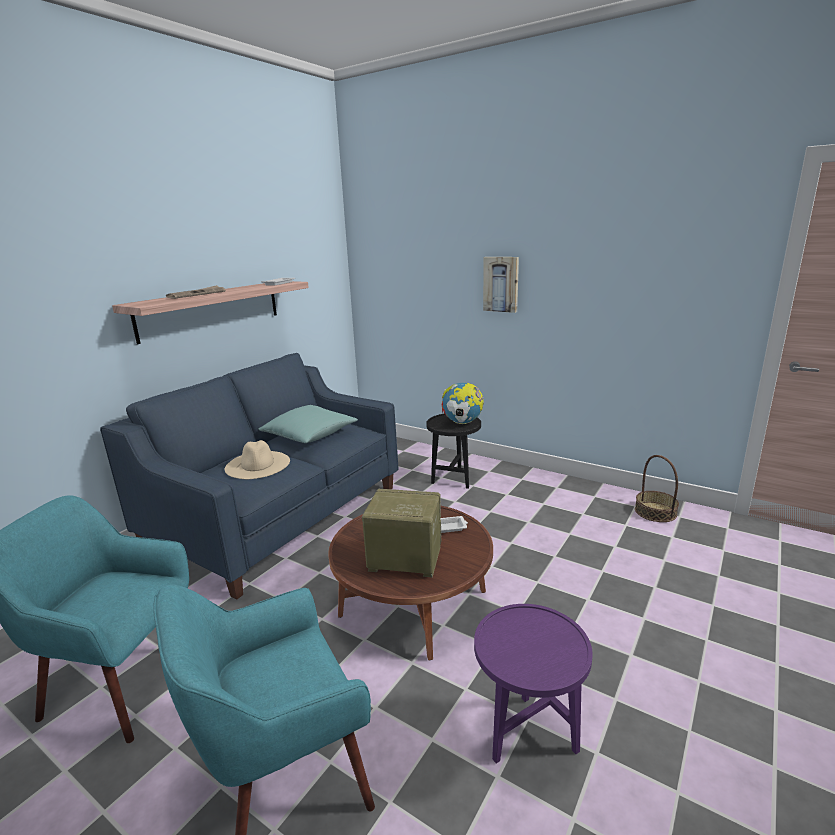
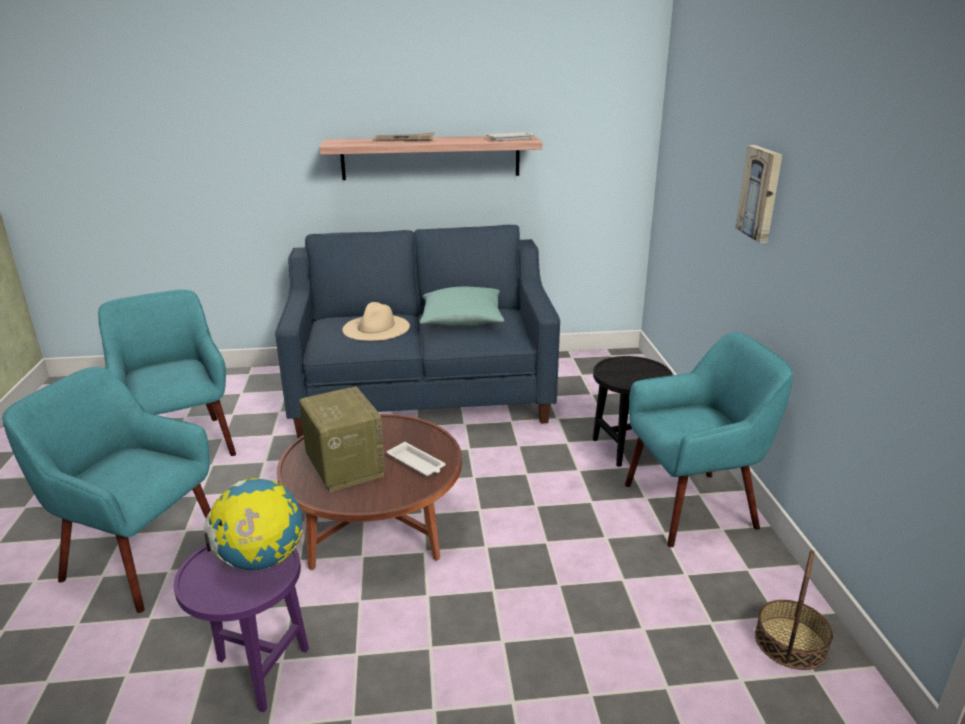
camera: 50 degrees right, 5 degrees up
(462, 423) = (640, 378): globe -> globe (261, 561)
(530, 486) = (692, 506): none -> turquoise armchair

